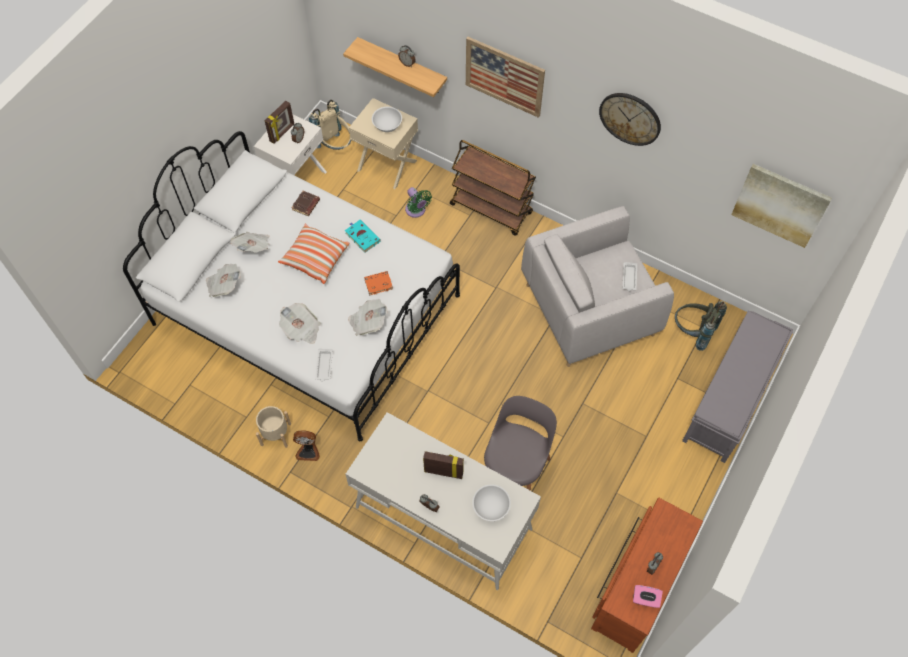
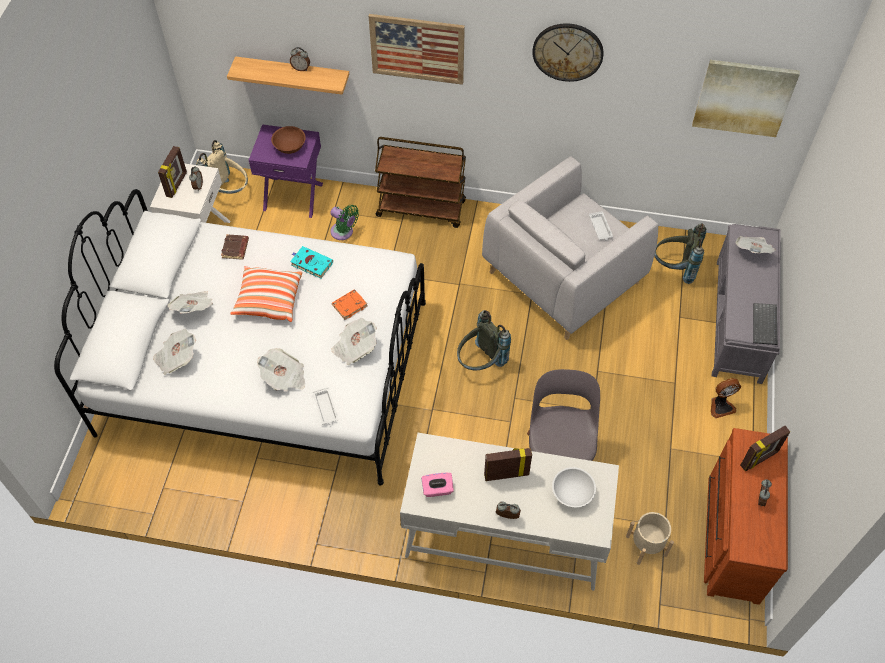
camera: 20 degrees left, 5 degrees down
(276, 434) = (284, 508): beige planter -> beige planter (646, 545)
(308, 451) = (328, 514): fan -> fan (721, 406)
(387, 125) = (290, 147): white bowl -> brown bowl
(387, 165) = (293, 196): beige nightstand -> purple nightstand
(485, 363) = (480, 363): none -> grey backpack
(645, 599) = (768, 534): pink tissue box -> pink tissue box (437, 489)
(668, 532) = (759, 459): none -> picture frame
(736, 414) = (765, 325): none -> keyboard
(757, 342) = (752, 251): none -> newspaper

